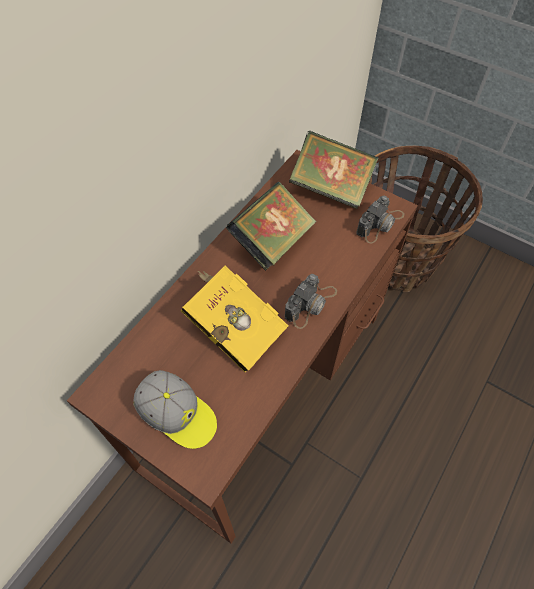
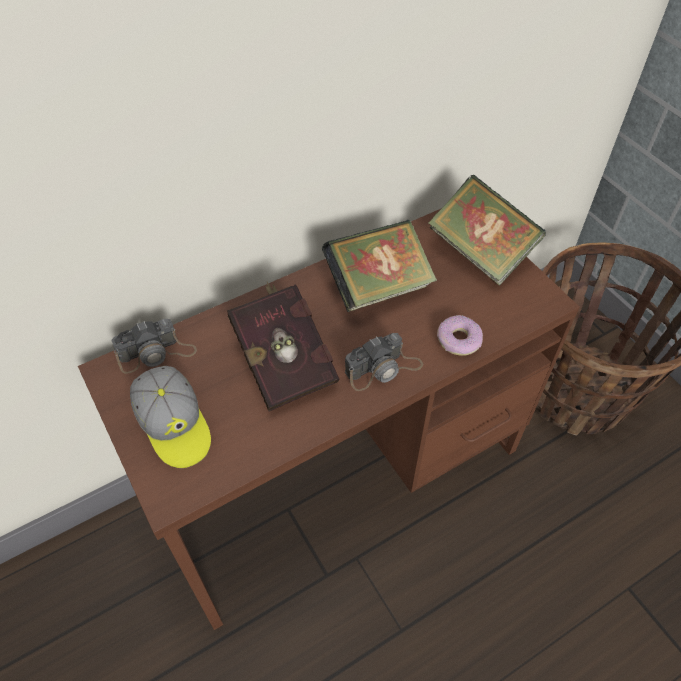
camera: 25 degrees right, 5 degrees down
(234, 327) = (284, 360): yellow book -> red book
(351, 261) = (458, 340): none -> donut
(380, 223) = (518, 311): camera -> camera (156, 353)

